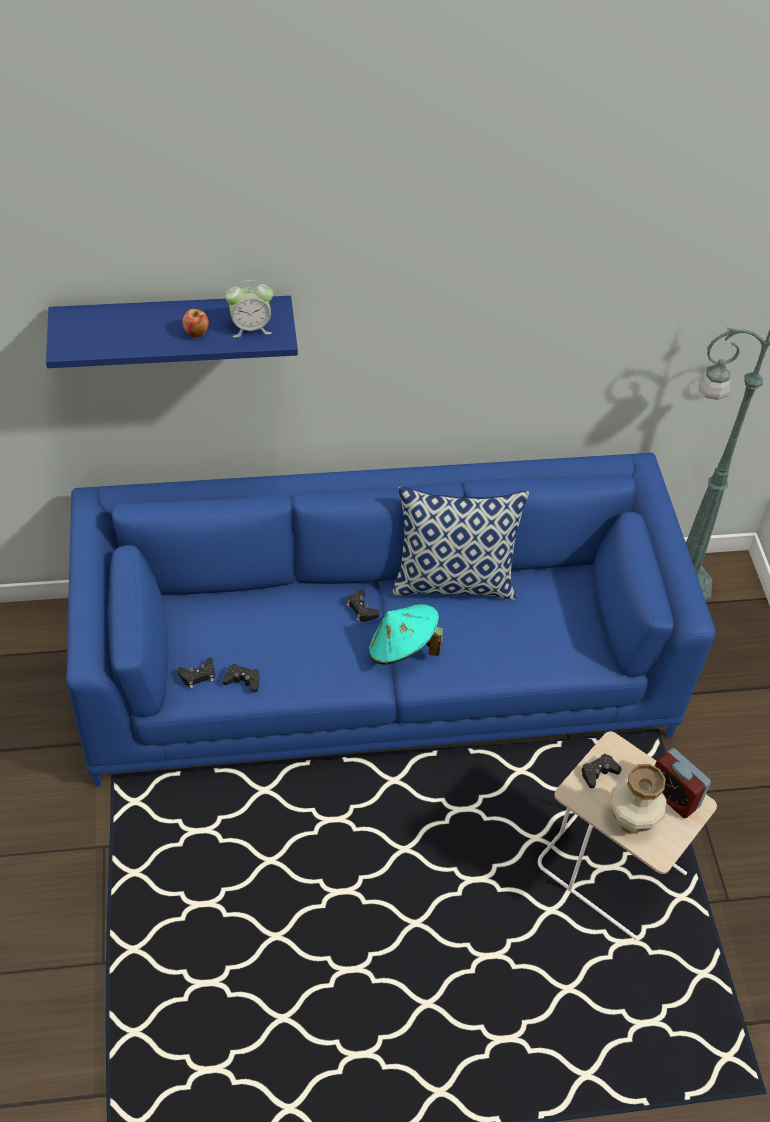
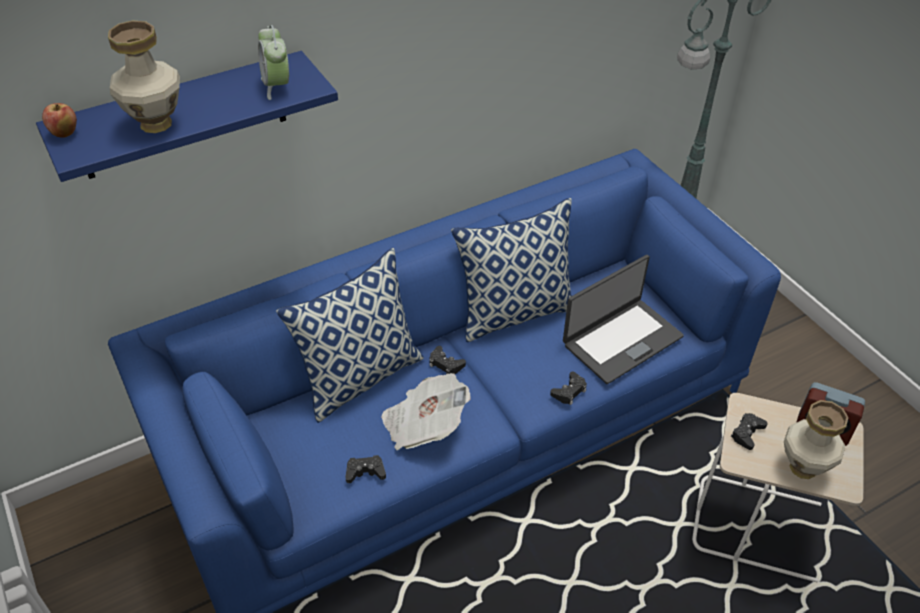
camera: 20 degrees left, 5 degrees down
(137, 337) = (155, 124): none -> vase
(196, 333) = (220, 105): apple -> apple (64, 133)
(198, 675) = (317, 484): black game controller -> black game controller (569, 391)
(250, 328) = (277, 86): alarm clock -> alarm clock turned 105 degrees clockwise
(280, 593) = (360, 376): none -> pillow
(313, 658) = (424, 425): none -> newspaper
(402, 649) = (503, 387): turquoise hat -> none
(539, 643) = (621, 340): none -> laptop

